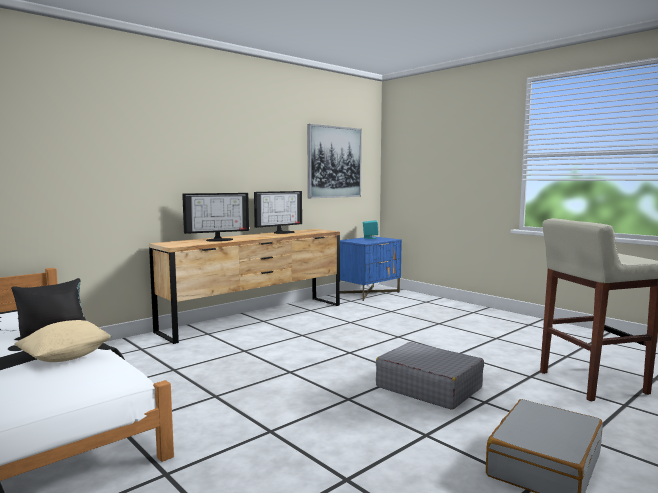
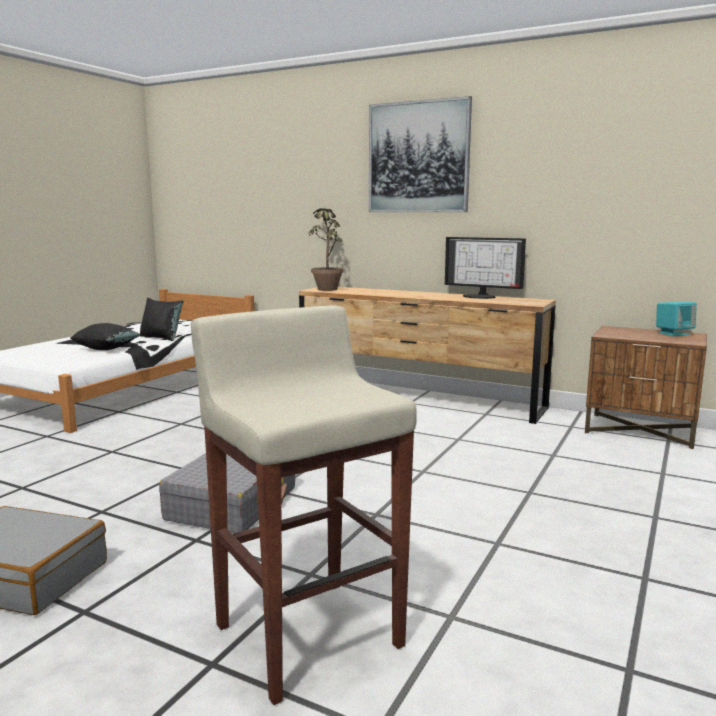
camera: 70 degrees right, 5 degrees up
(66, 358) = (106, 349): beige pillow -> black pillow
(173, 243) = (326, 288): none -> potted plant
(219, 239) = (373, 292): monitor -> none
(334, 162) = (614, 191): picture -> picture (418, 157)
(368, 293) = (641, 431): blue nightstand -> brown nightstand

